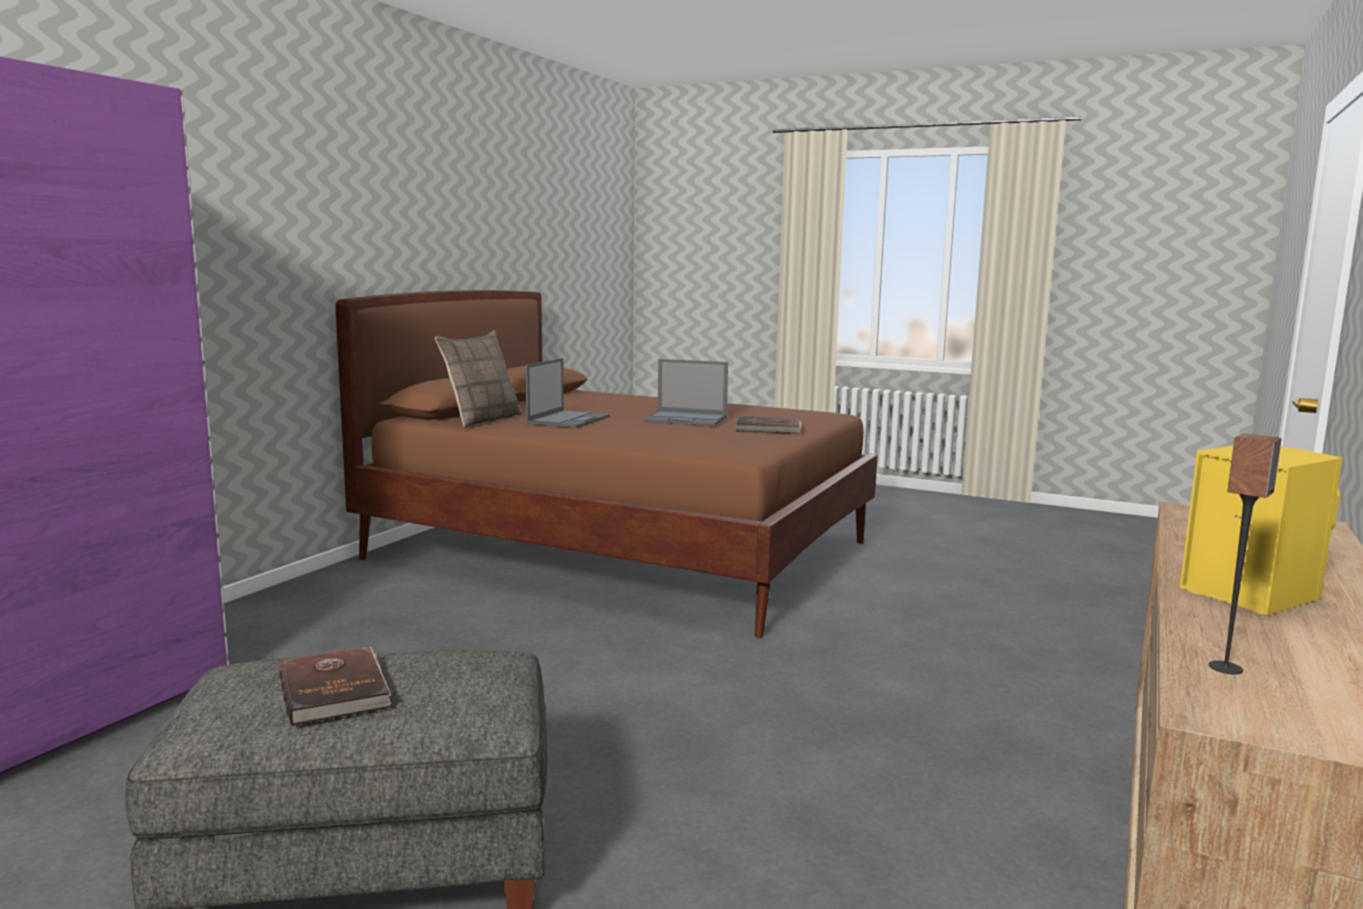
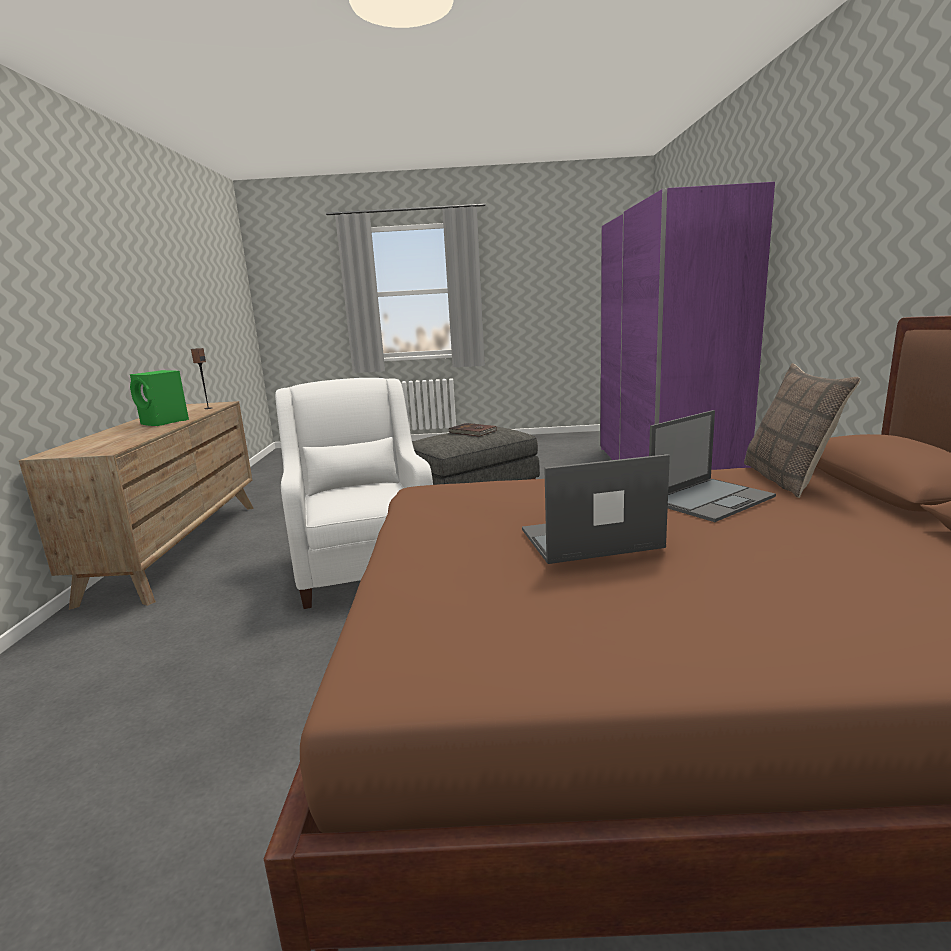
camera: 155 degrees right, 5 degrees up
(568, 420) = (711, 499): laptop -> laptop turned 120 degrees counterclockwise
(768, 429) = (446, 546): brown book -> none
(770, 731) = (364, 565): none -> white armchair
(1245, 593) = (165, 422): yellow speaker -> green speaker

